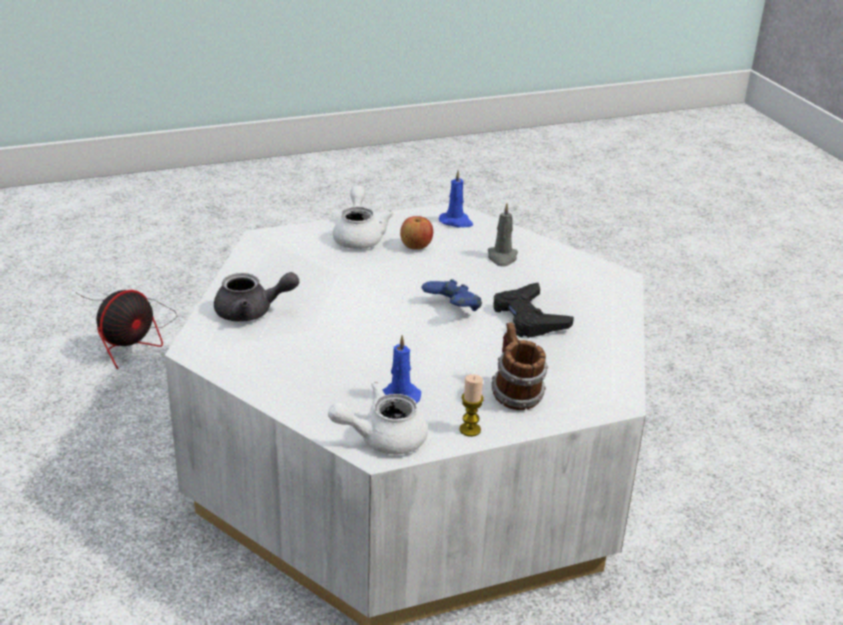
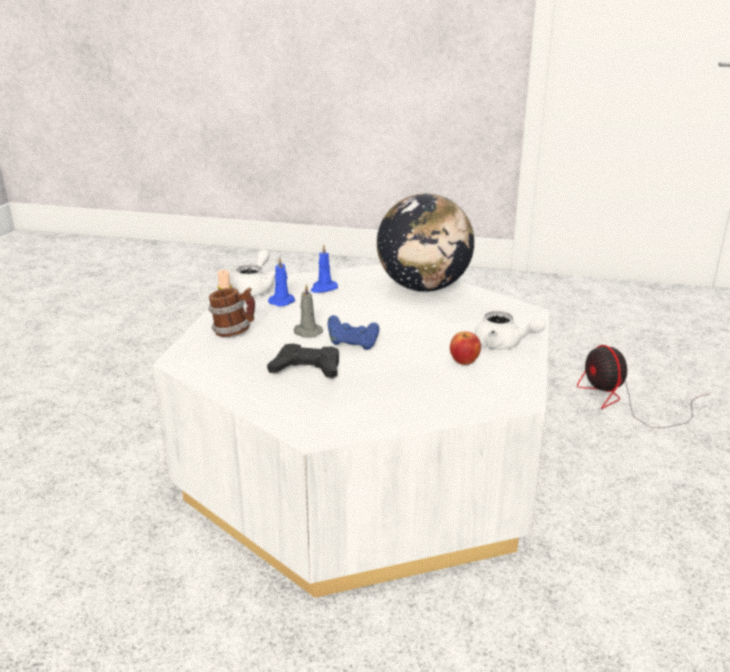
camera: 125 degrees right, 5 degrees down
(252, 312) = (423, 287): grey teapot -> globe
(456, 222) = (497, 394): blue candle -> blue candle (323, 288)
(502, 257) = (408, 392): grey candle -> grey candle (307, 332)

